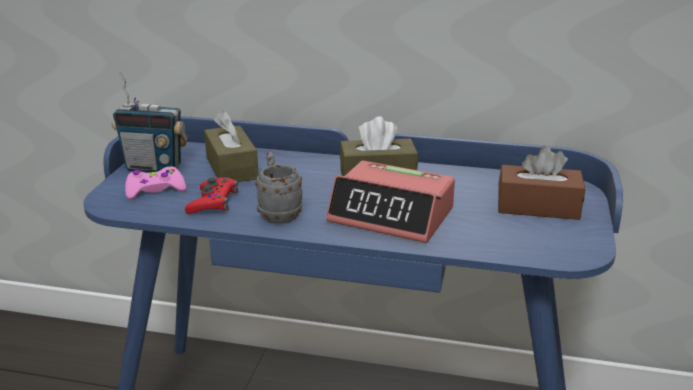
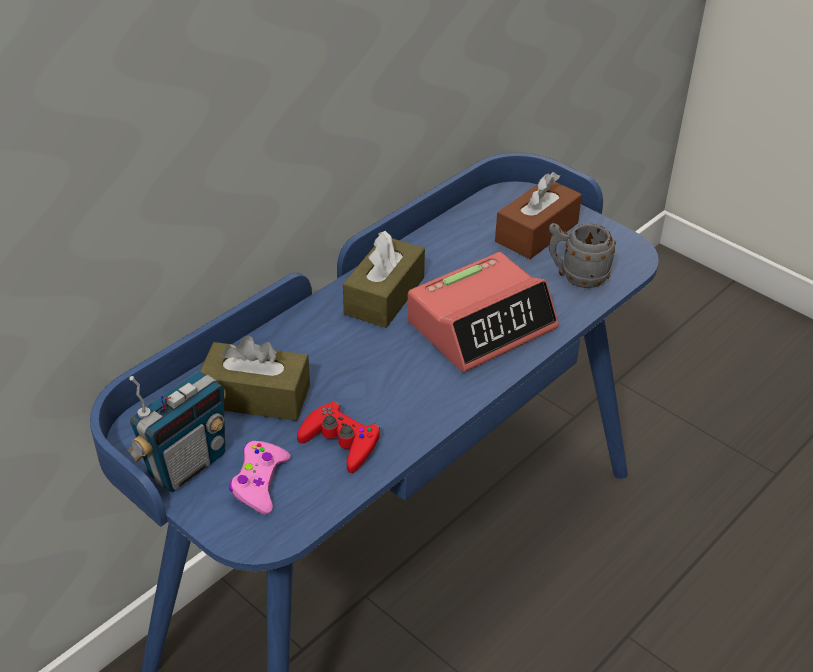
camera: 60 degrees left, 15 degrees up
(278, 213) = (411, 400): grey mug -> grey mug (576, 276)

